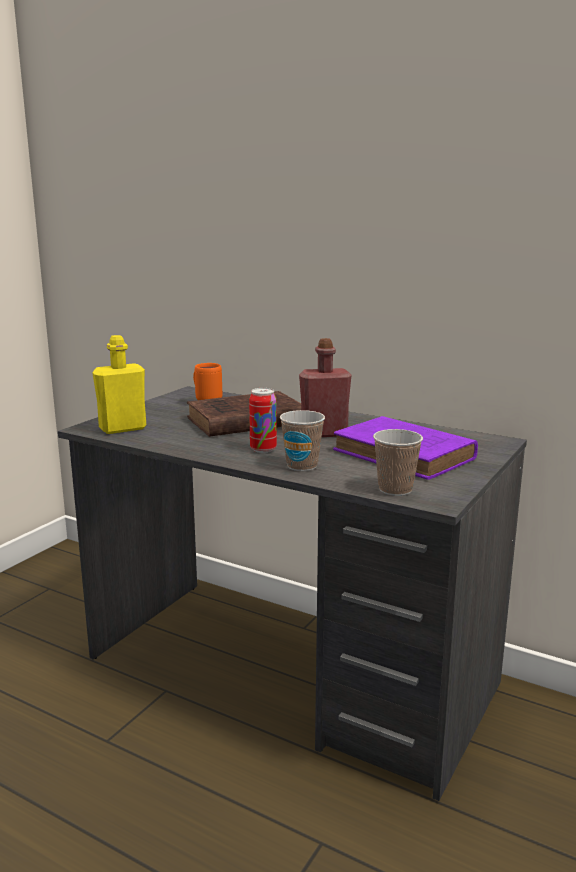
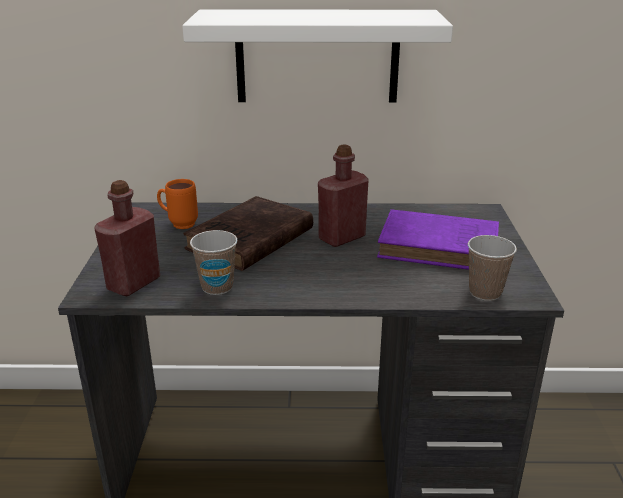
camera: 30 degrees left, 10 degrees up
(122, 428) = (133, 283): yellow bottle -> red bottle
(263, 449) = (314, 274): can -> none
(302, 466) = (376, 286): cup -> cup (217, 287)
(349, 265) = (317, 56): none -> white shelf

